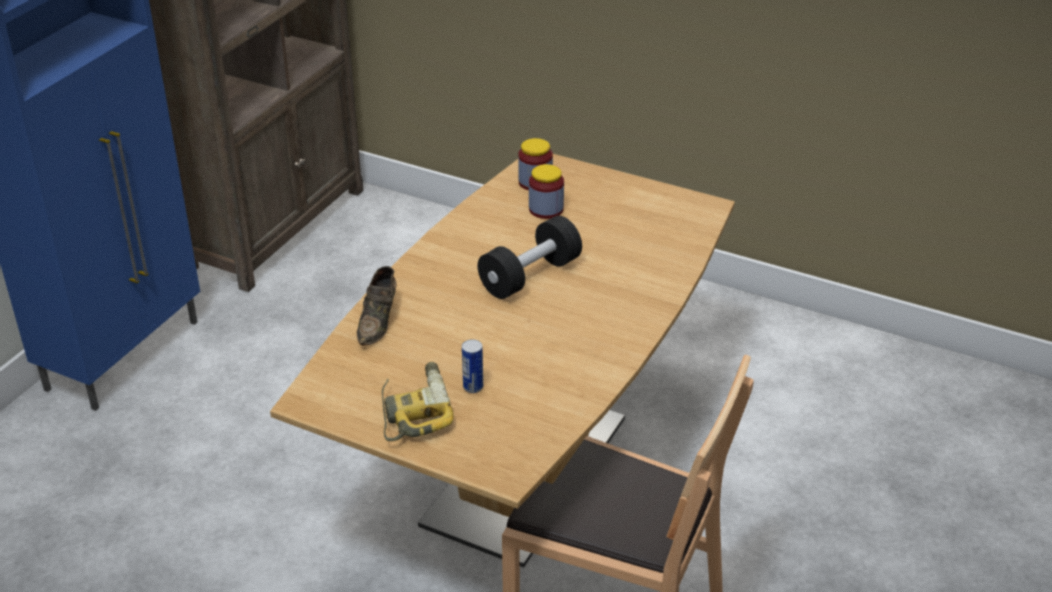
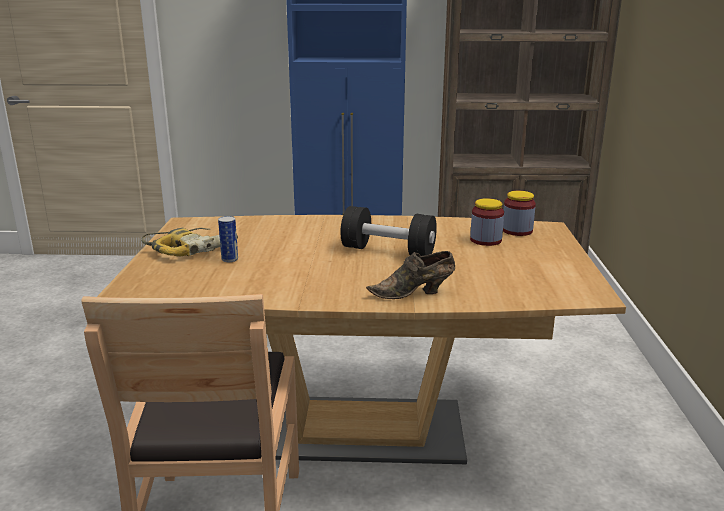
camera: 65 degrees right, 15 degrees down
(379, 322) = (284, 222): brown shoe -> brown shoe (414, 293)

